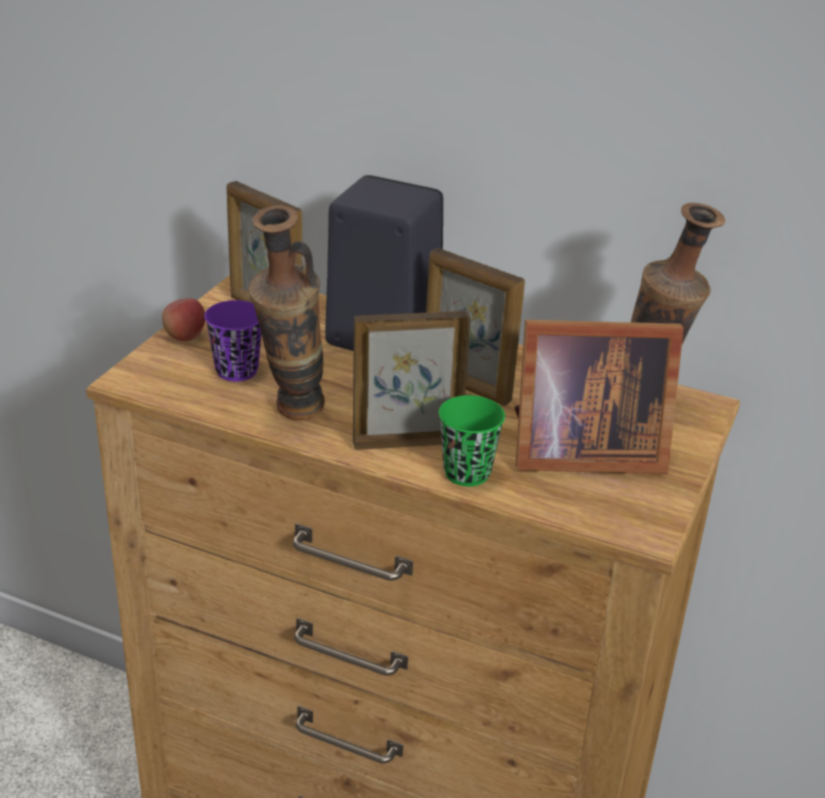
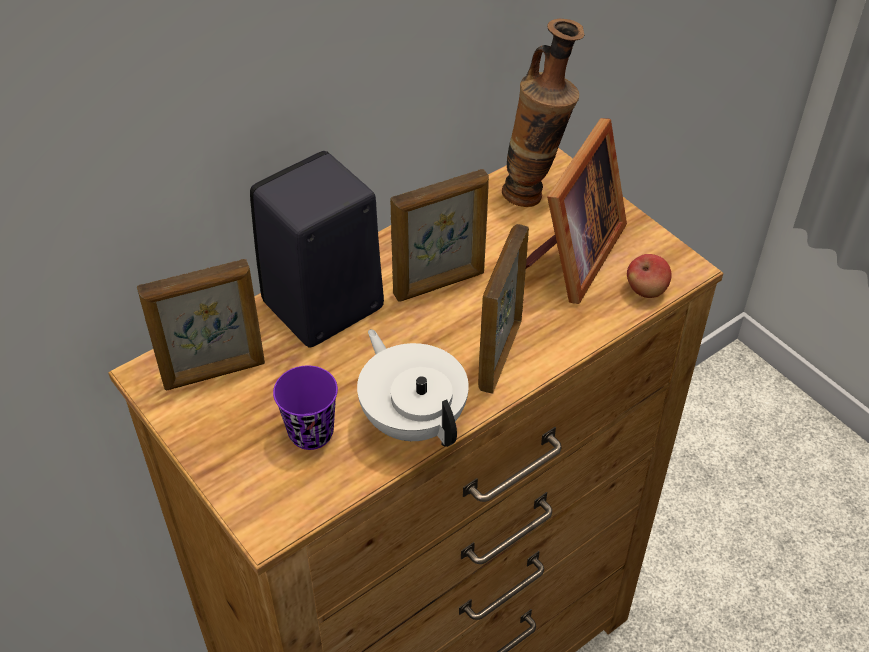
camera: 60 degrees left, 15 degrees up
(185, 336) = (218, 453): apple -> apple (646, 290)
(290, 416) = (413, 419): vase -> white teapot
(467, 473) = (563, 335): green cup -> none

